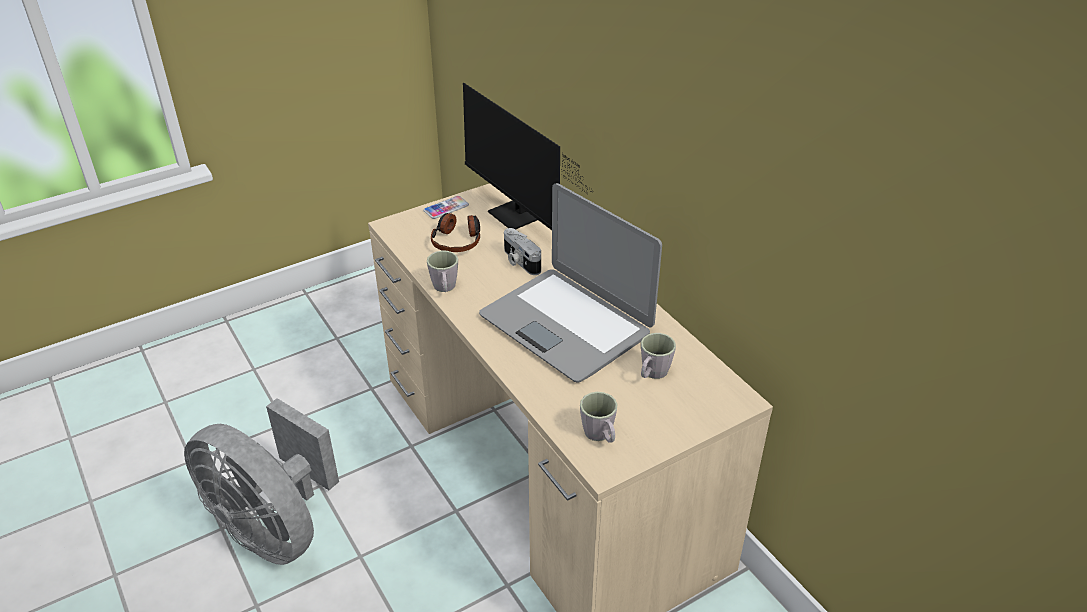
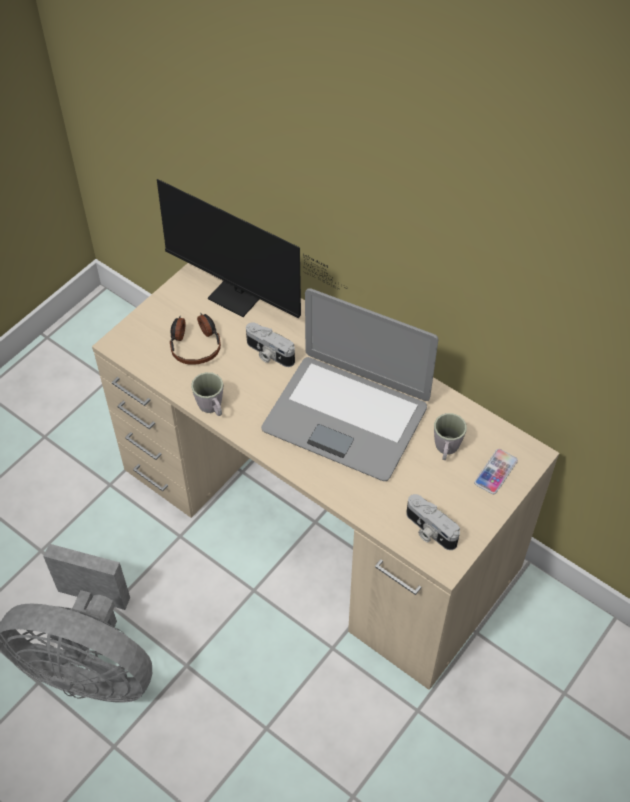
camera: 20 degrees left, 15 degrees up
(446, 208) = (163, 305): phone -> phone (495, 472)
(600, 436) = (429, 530): grey mug -> camera

